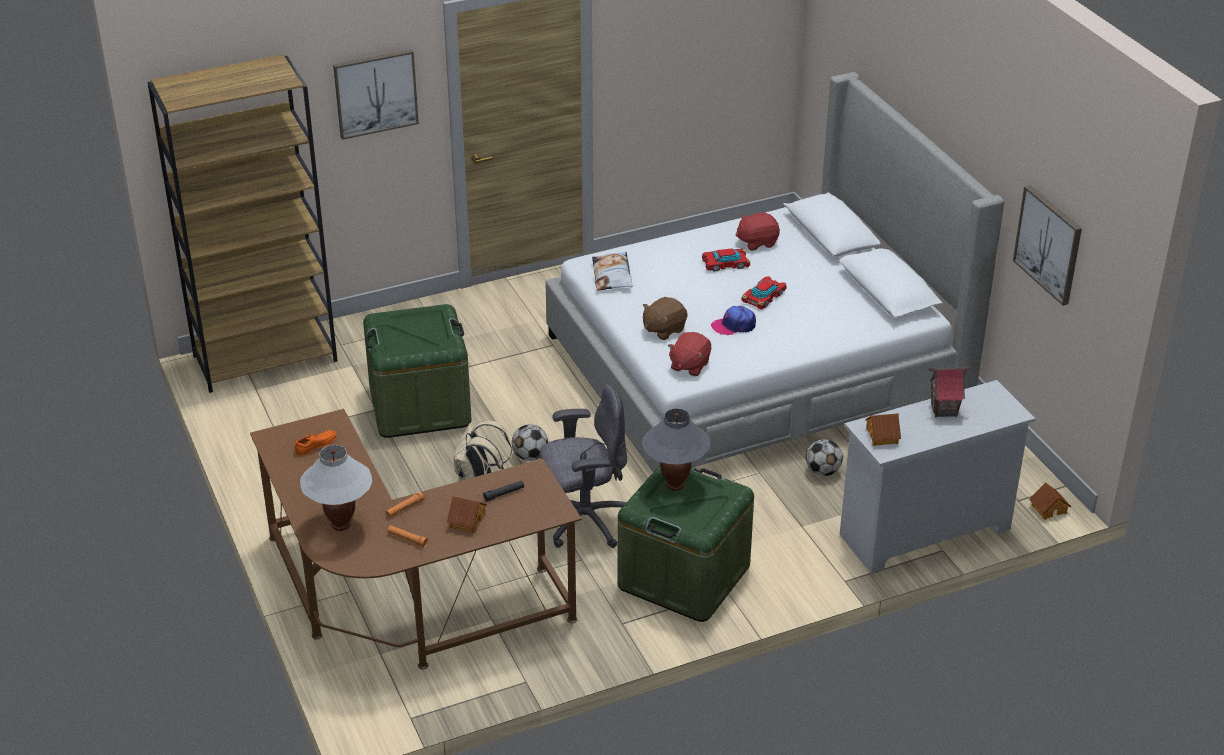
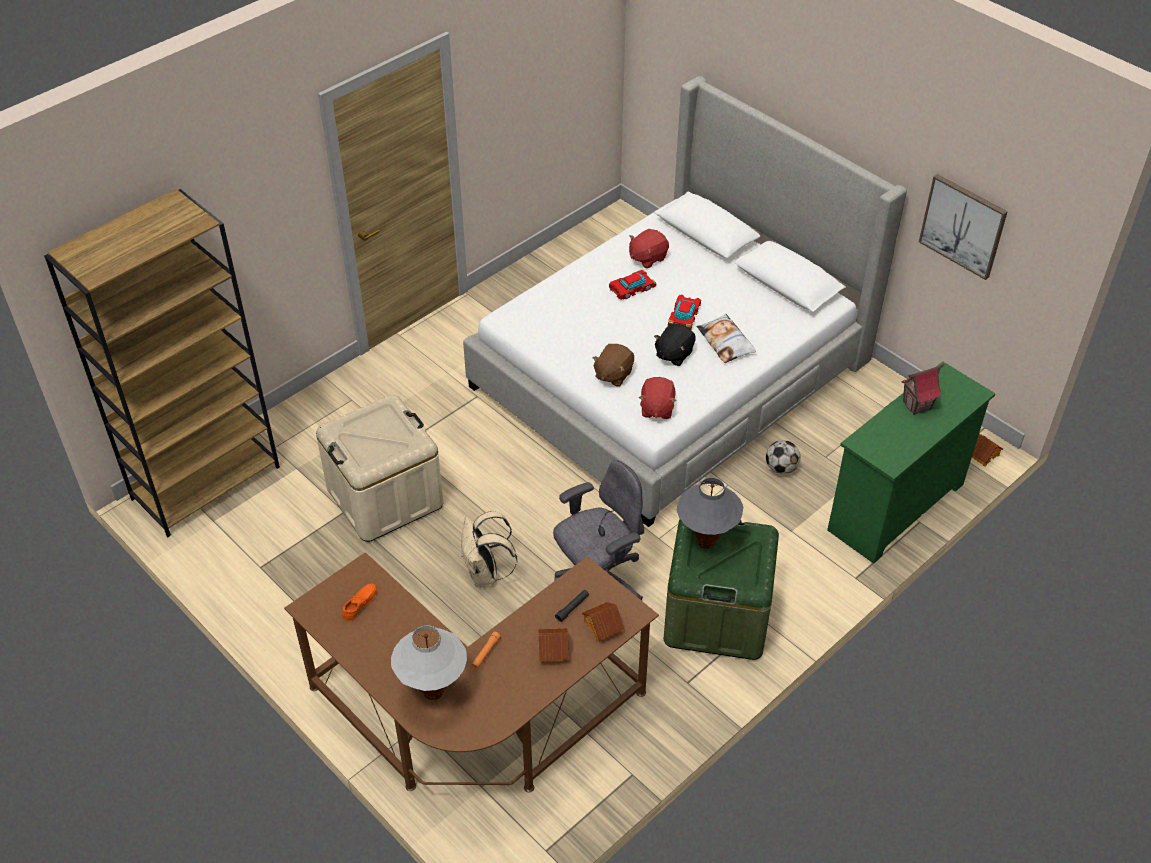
camera: 20 degrees left, 10 degrees up
(375, 93) = (266, 200): picture -> none
(407, 539) = (507, 689): orange flashlight -> none
(420, 406) = (385, 497): green storage box -> beige storage box
(530, 456) = (515, 524): football -> none
(612, 276) = (536, 326): pillow -> pillow (726, 342)
(734, 325) = (673, 354): cap -> black plush toy
(881, 436) = (879, 448): toy house -> toy house (602, 626)
(924, 532) = (895, 507): white dresser -> green dresser

